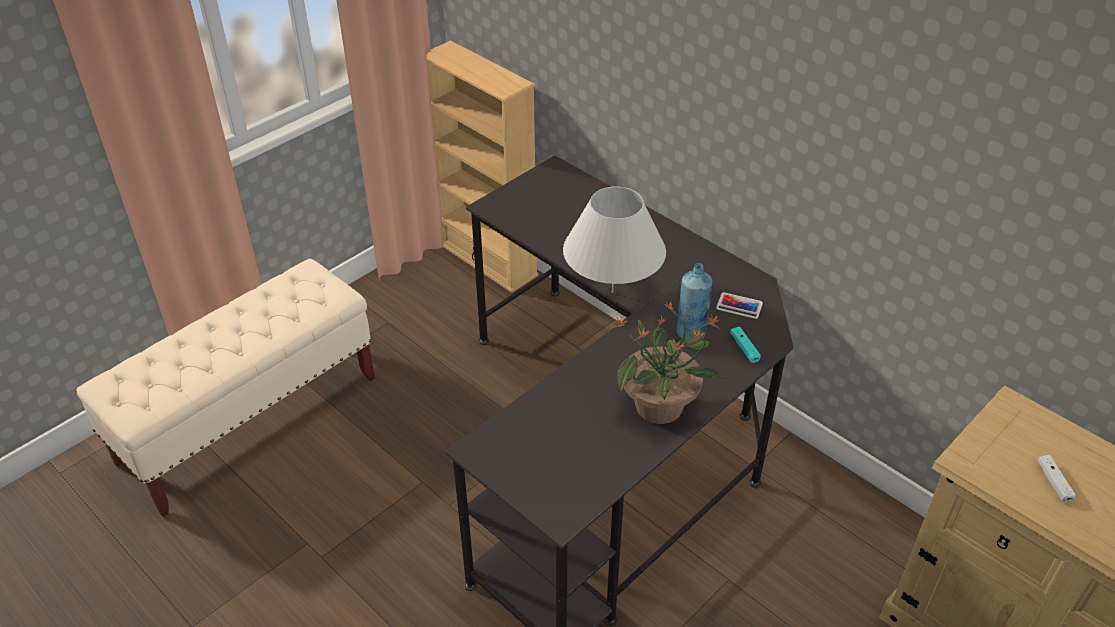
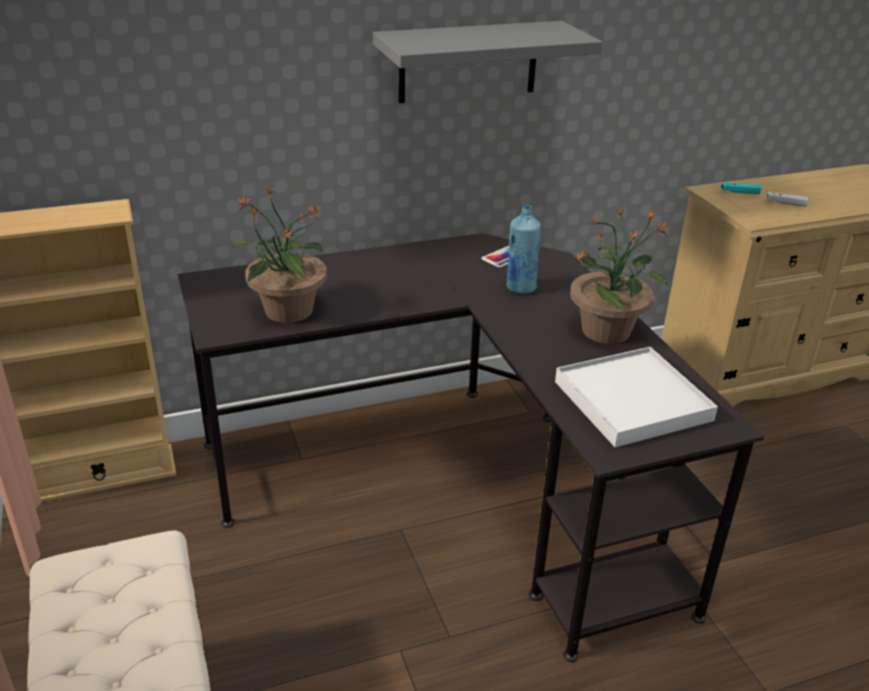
camera: 65 degrees left, 10 degrees down
(544, 224) = (287, 311): none -> potted plant
(556, 448) = (631, 401): none -> white tray
(612, 292) = (431, 307): white table lamp -> none
(744, 348) = (558, 271): turquoise game controller -> turquoise game controller (740, 192)
(791, 115) = (468, 62): none -> grey shelf

